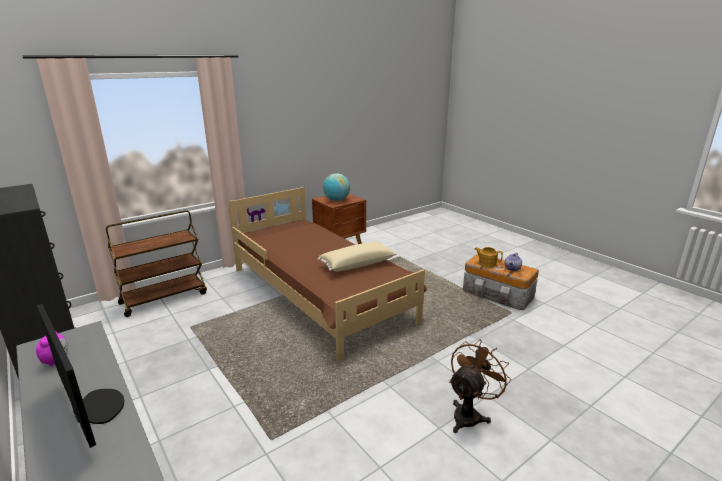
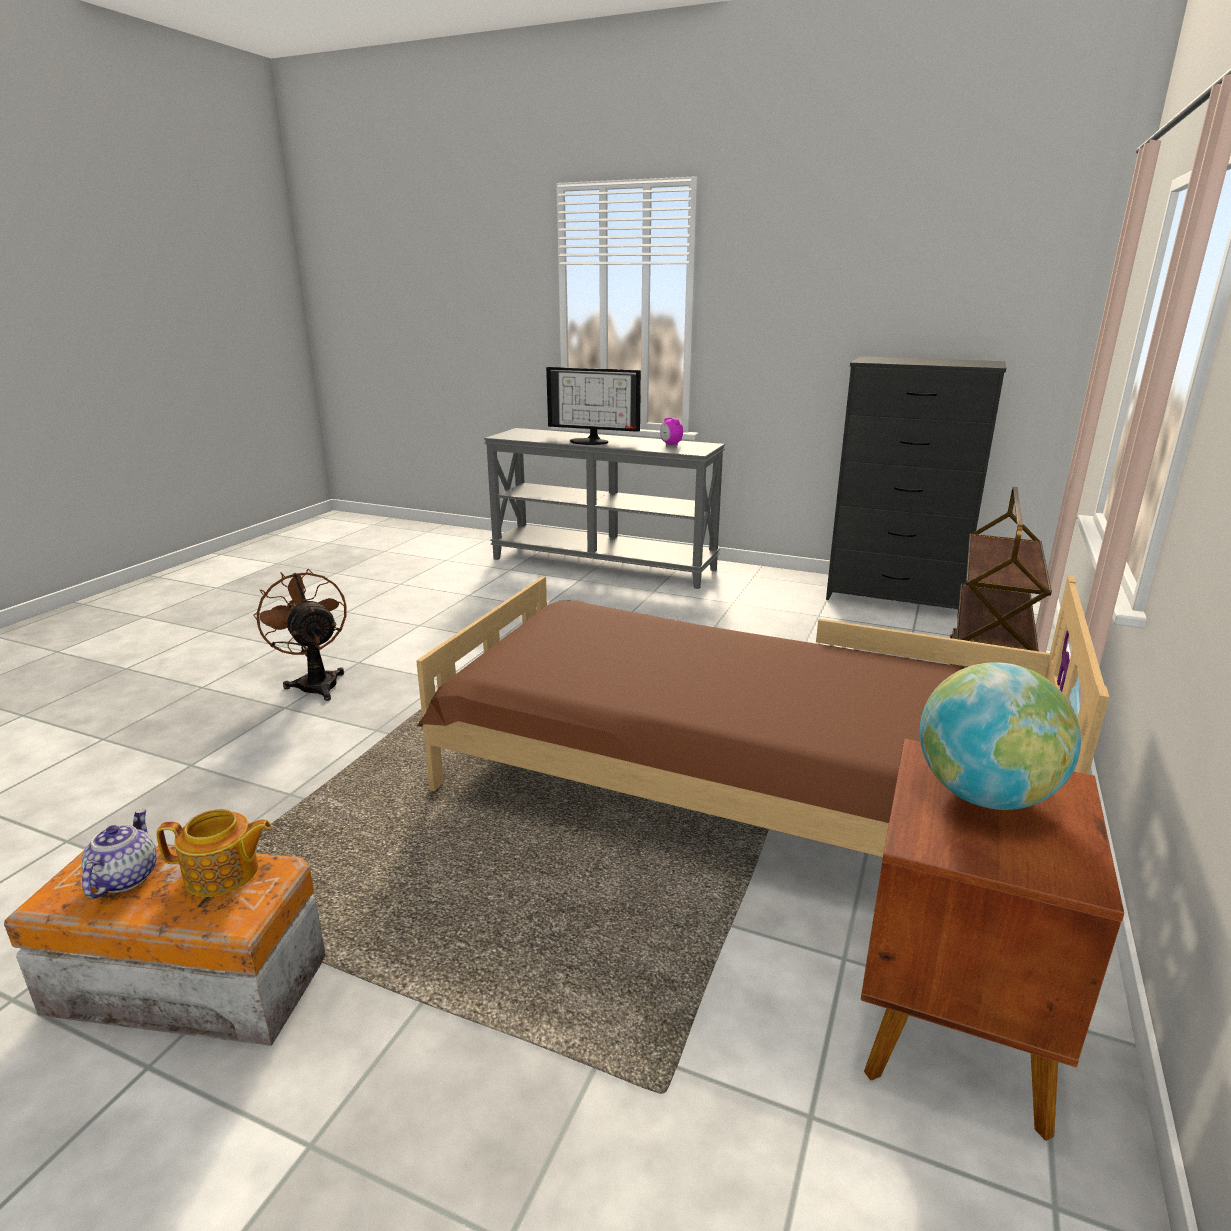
camera: 150 degrees right, 0 degrees up
(357, 264) = (602, 667): beige pillow -> none
(470, 414) = (315, 682): brown fan -> brown fan turned 135 degrees clockwise

